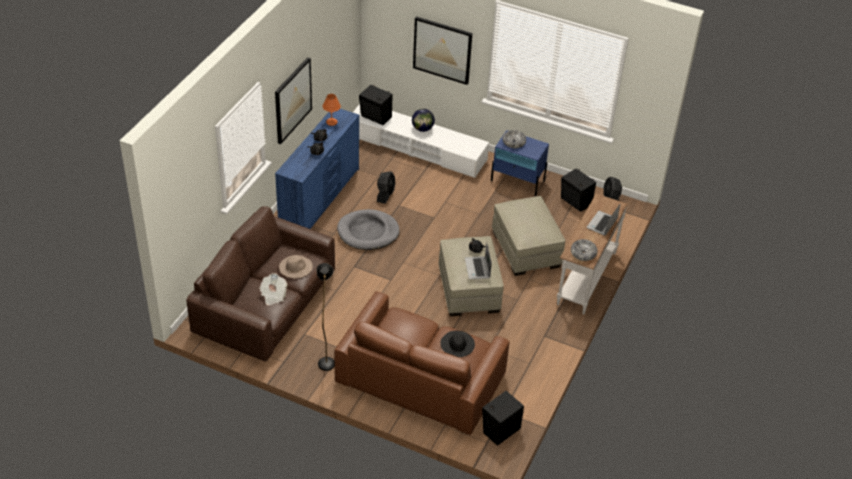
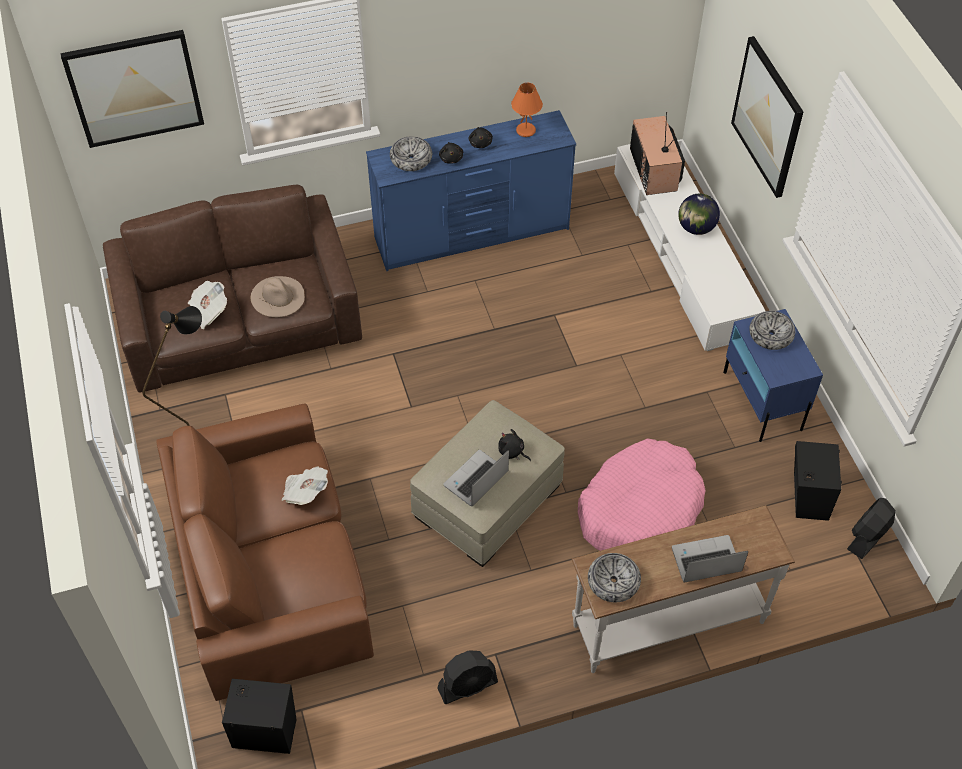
camera: 50 degrees right, 10 degrees up
(292, 100) = (463, 60): picture -> picture (134, 88)
(299, 163) = (411, 158): none -> bowl
(368, 232) = (469, 322): grey dog bed -> none
(376, 117) = (655, 170): black speaker -> television
(385, 194) = (557, 287): black fan -> black fan (468, 685)
(417, 324) = (305, 492): none -> newspaper
(457, 344) = (314, 562): black hat -> none
(526, 249) = (640, 509): beige ottoman -> pink dog bed

